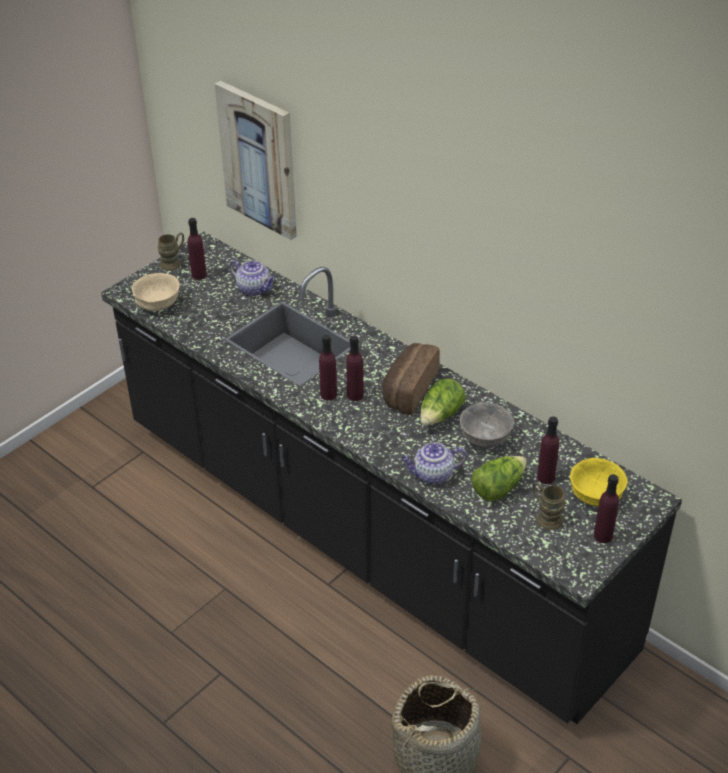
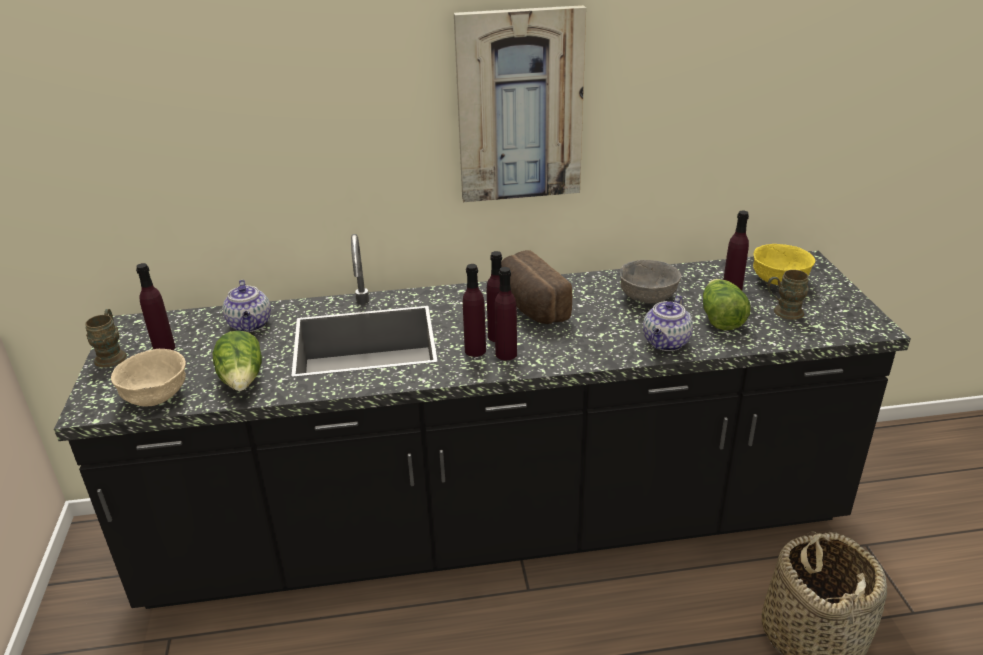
camera: 50 degrees left, 10 degrees down
(254, 289) = (250, 325): teapot -> teapot turned 90 degrees clockwise
(259, 160) = (191, 156): picture -> picture (519, 106)
(441, 415) = (589, 305): lettuce -> lettuce (242, 380)
(603, 536) = (833, 297): purple bottle -> purple bottle (506, 354)

